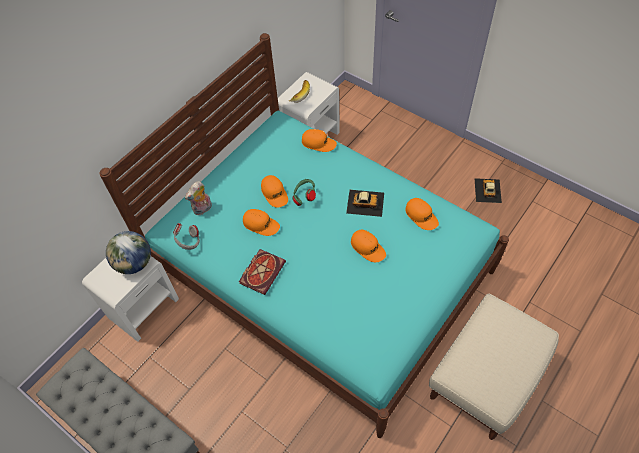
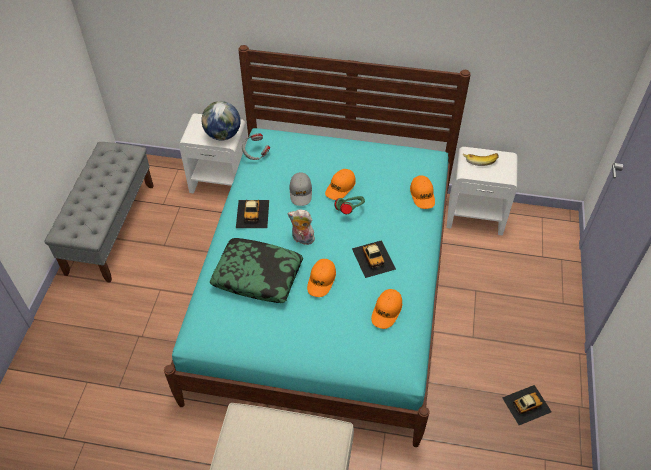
camera: 60 degrees right, 5 degrees down
(203, 209) = (294, 148): plush toy -> plush toy (302, 239)
(261, 224) = (301, 192): orange cap -> grey cap
(262, 271) = (253, 213): book -> toy car
(336, 294) = (258, 275): none -> pillow

